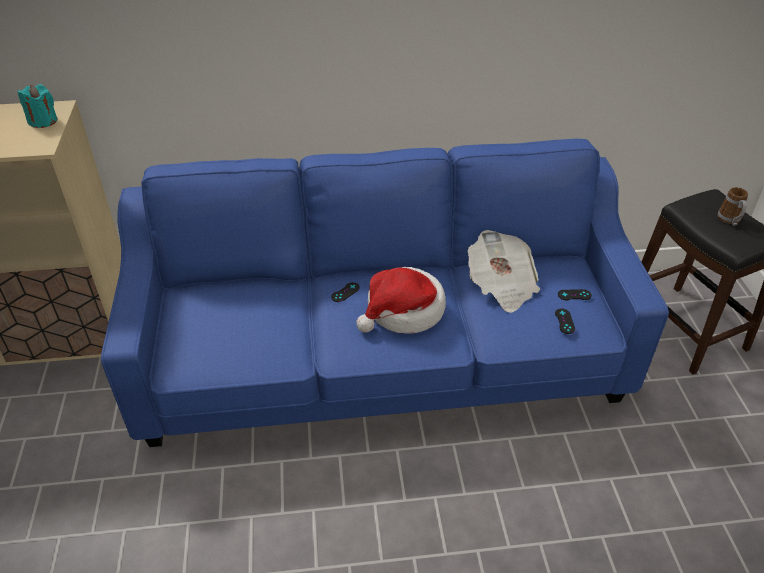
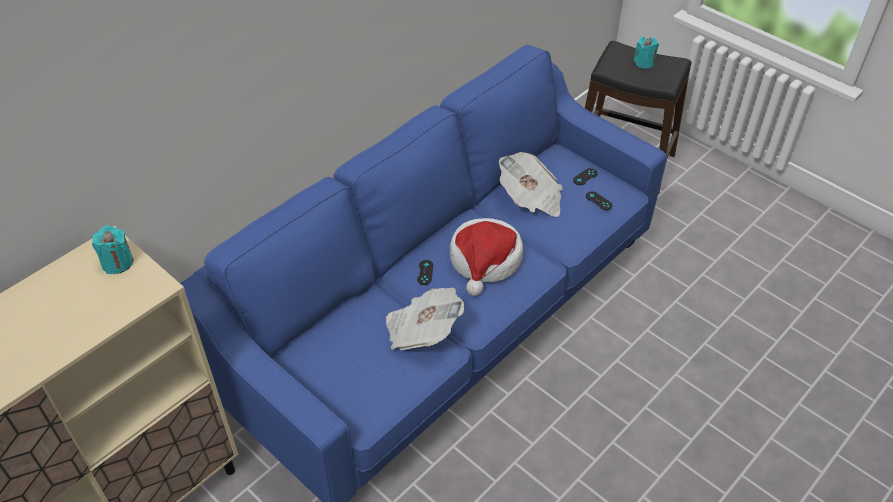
camera: 40 degrees left, 5 degrees up
(290, 333) = (422, 331): none -> newspaper
(730, 221) = (644, 63): mug -> turquoise candle

